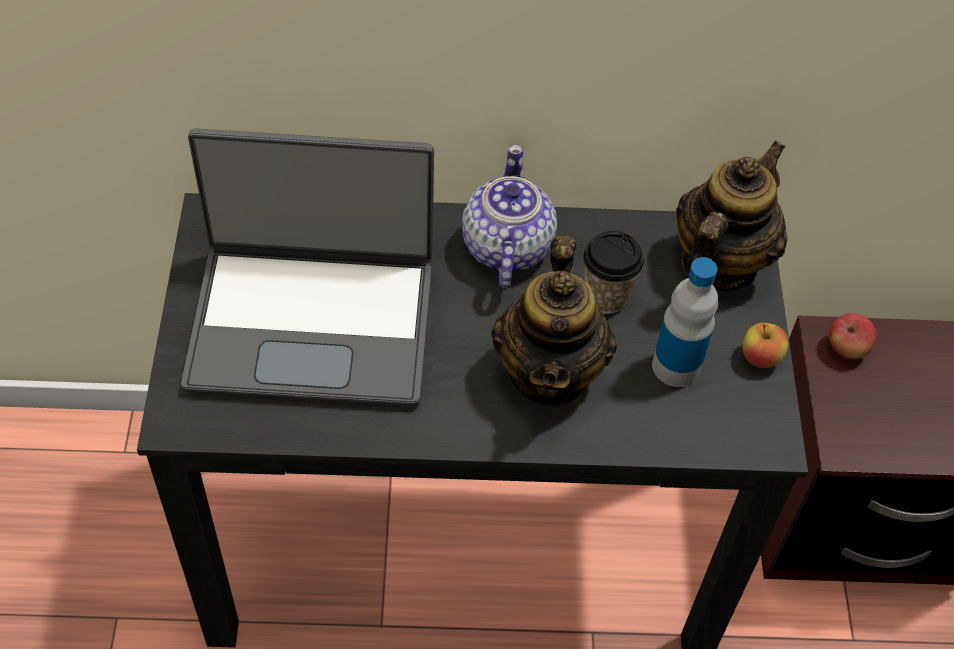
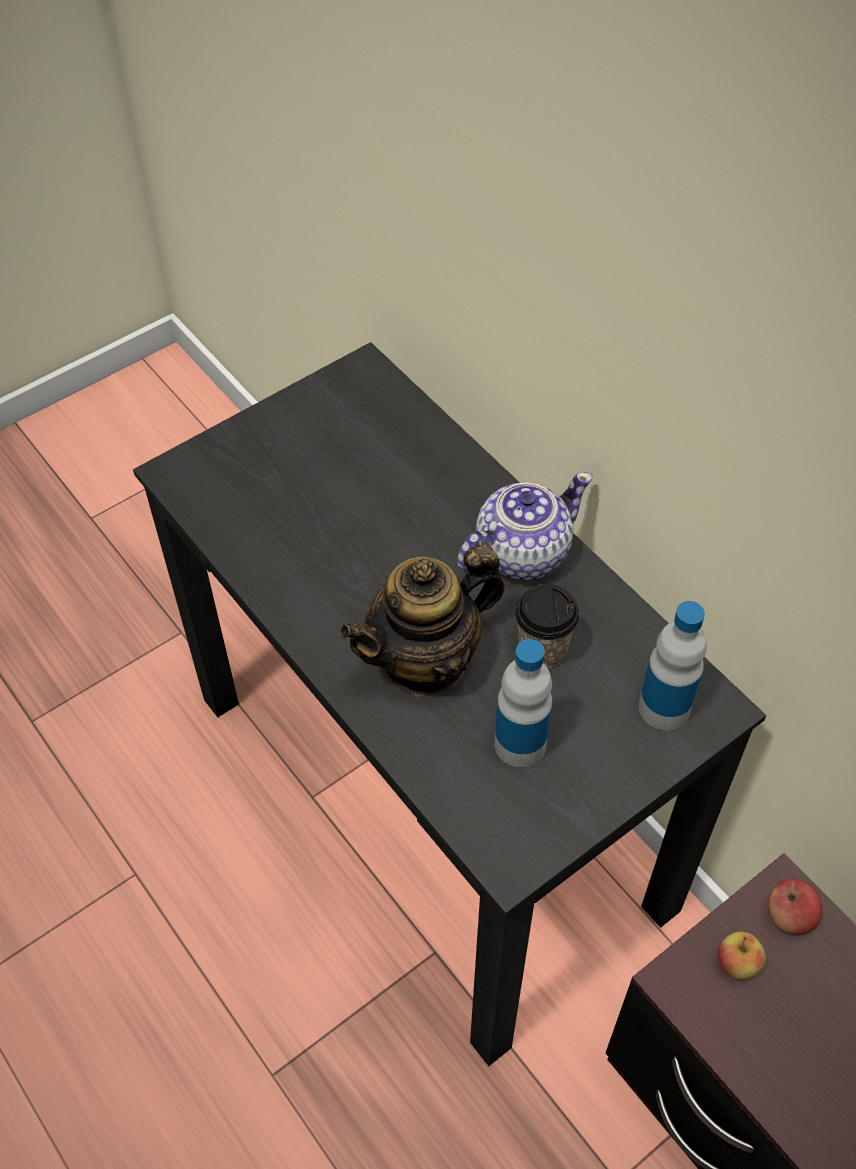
camera: 55 degrees right, 0 degrees up
(313, 323) = (328, 487): laptop -> none
(718, 263) = (664, 708): teapot -> bottle
(760, 358) = (592, 802): apple -> apple (736, 963)

